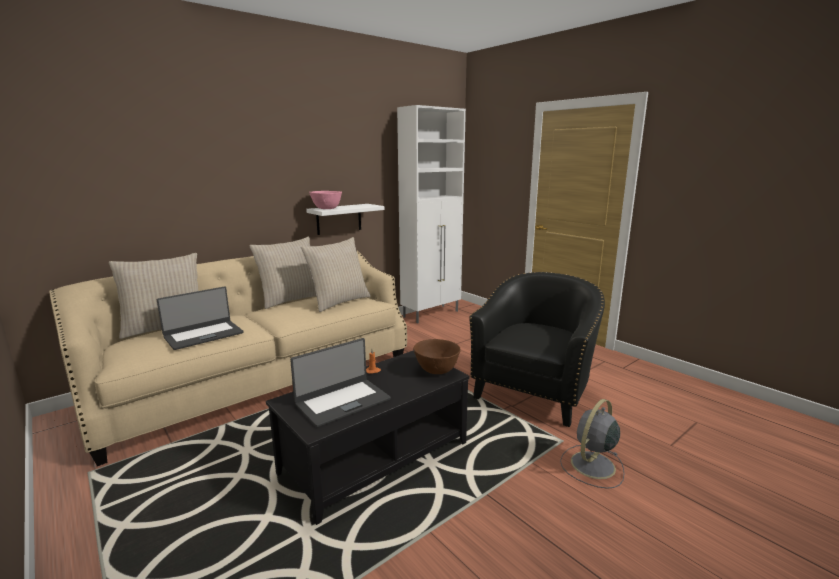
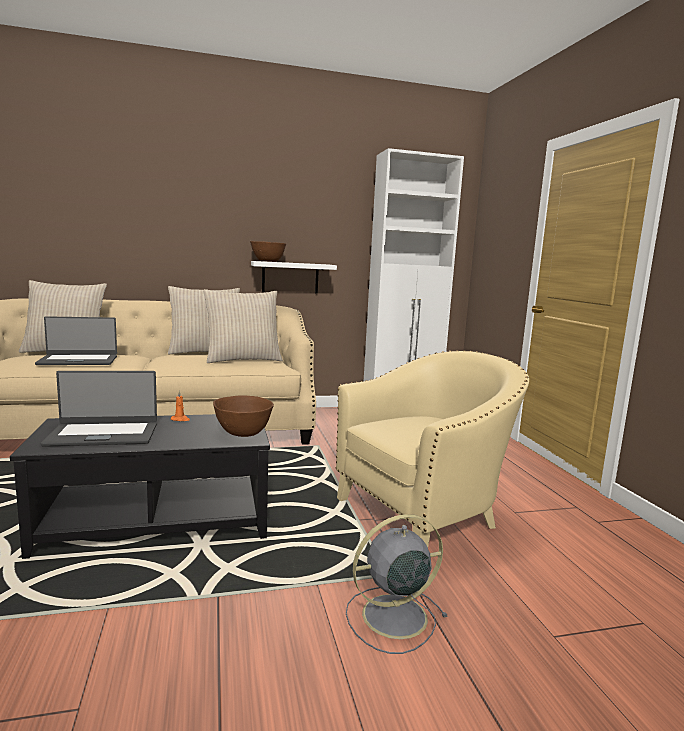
camera: 25 degrees right, 5 degrees down
(326, 209) = (267, 261): pink bowl -> brown bowl
(534, 392) = (424, 514): black armchair -> beige armchair

